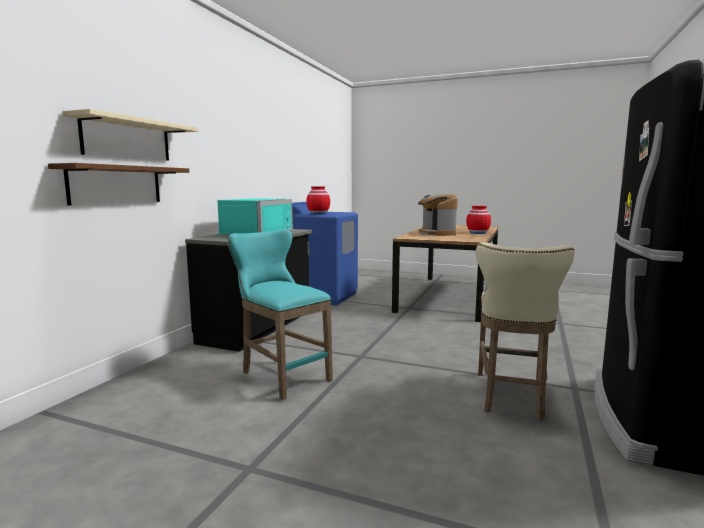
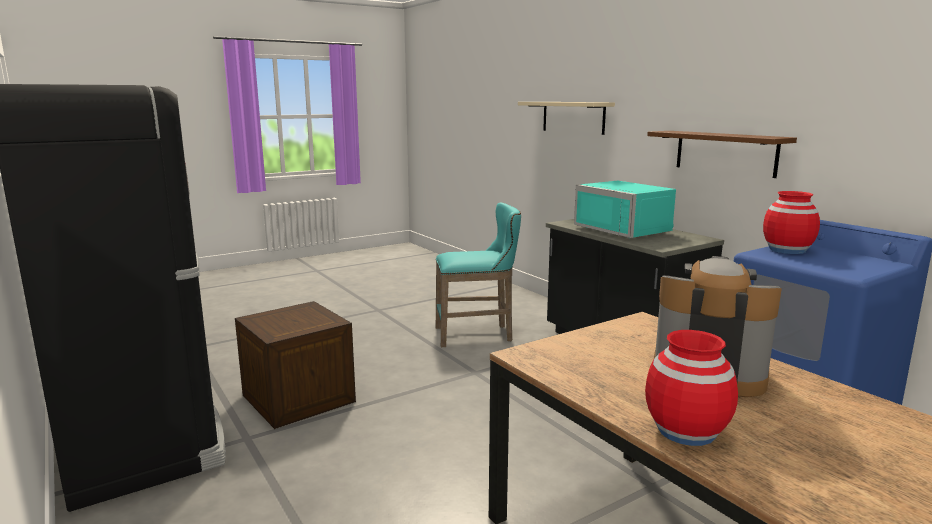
camera: 125 degrees right, 5 degrees up
(116, 185) = (561, 154): brown shelf -> brown shelf (725, 153)
(510, 397) = (298, 398): beige stool -> crate

